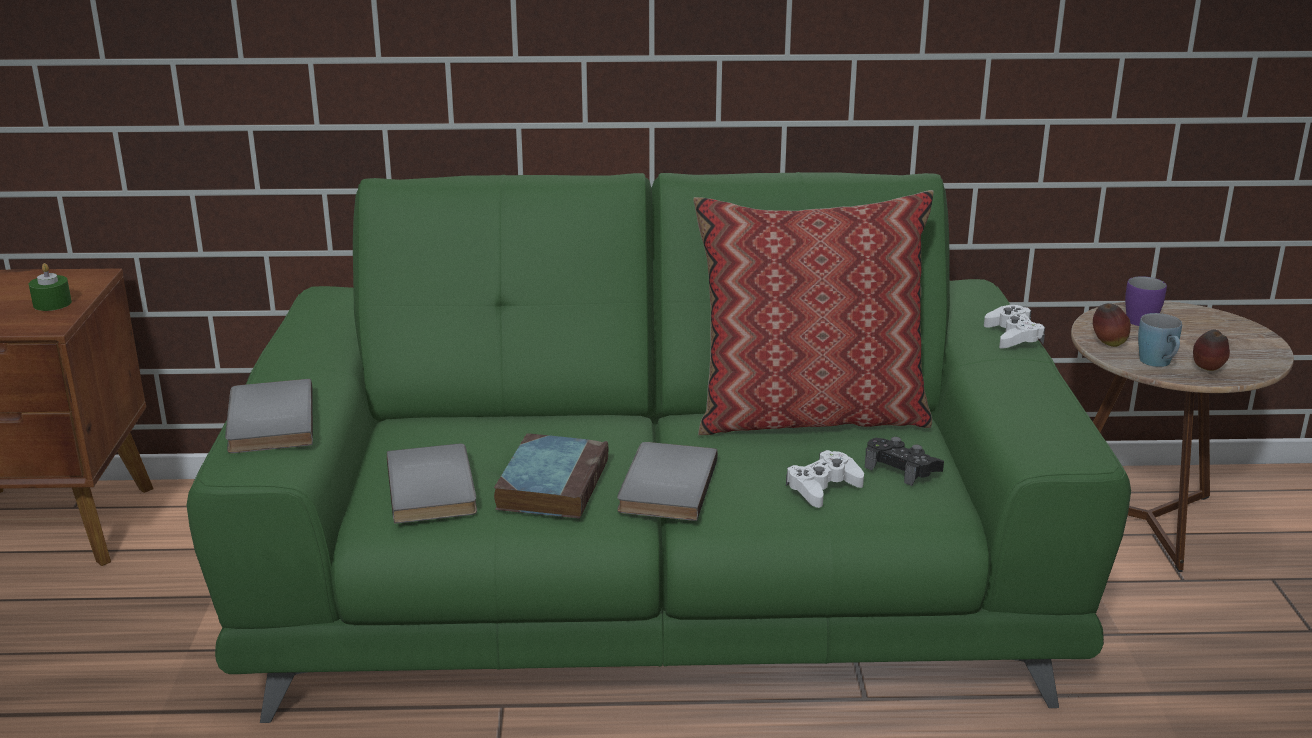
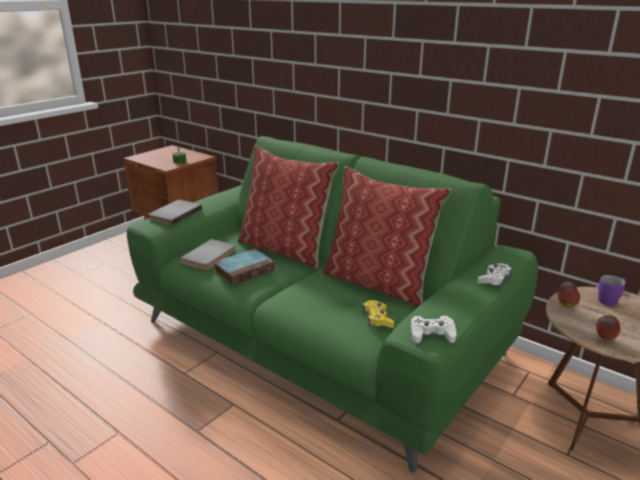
camera: 40 degrees right, 0 degrees up
(556, 418) = (286, 249): none -> pillow
(663, 485) = (278, 286): grey book -> none
(823, 487) = (333, 312): white game controller -> white game controller (432, 334)
(901, 468) = (377, 319): black game controller -> yellow game controller
(1158, 364) = (579, 324): blue mug -> none

